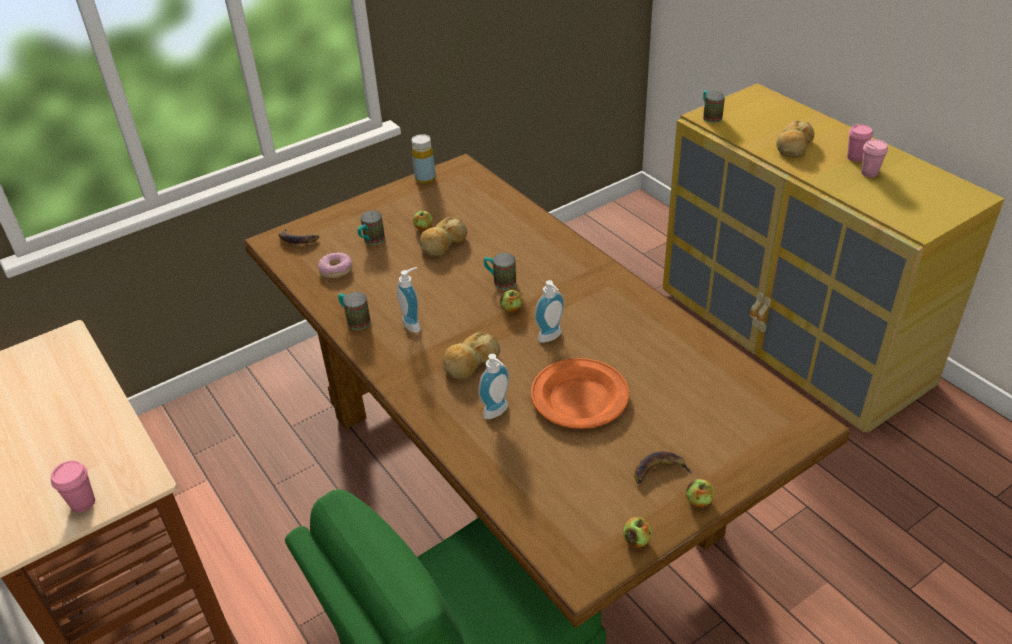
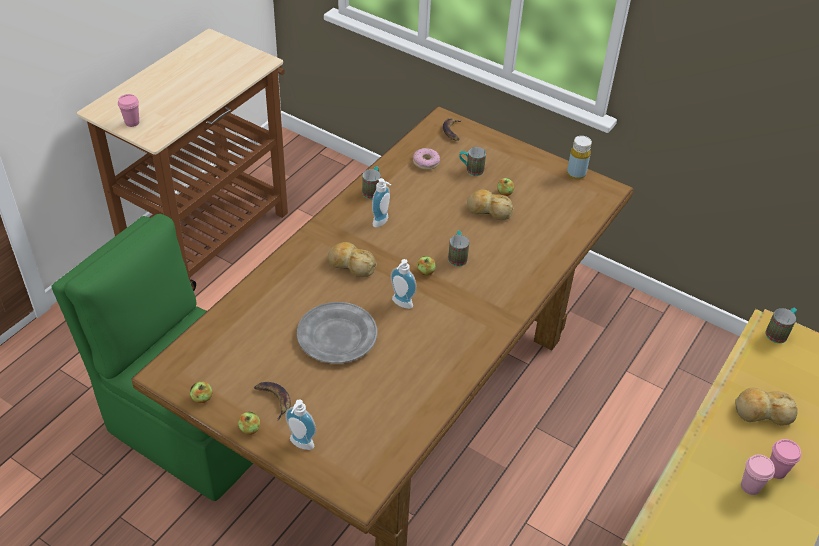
camera: 65 degrees right, 5 degrees up
(498, 413) = (304, 293): soap dispenser -> soap dispenser (300, 445)
(580, 398) = (337, 336): orange plate -> grey plate

